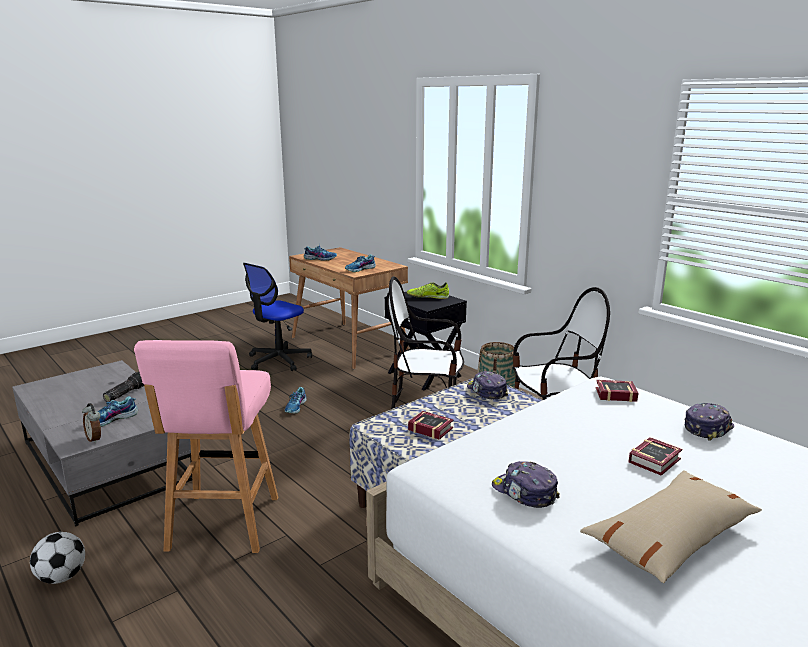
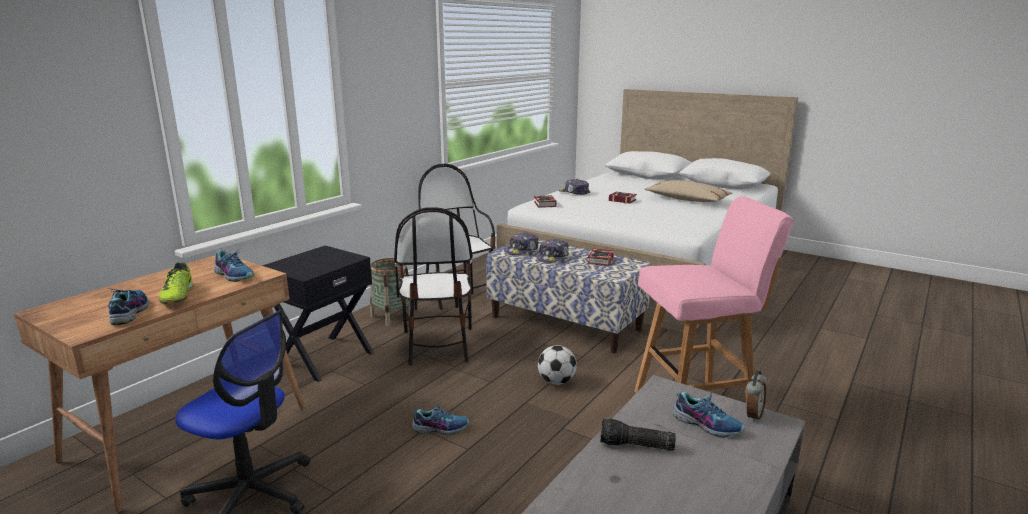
camera: 105 degrees left, 0 degrees up
(62, 577) = (843, 469): football -> football (556, 382)
(427, 297) = (311, 260): shoe -> shoe (177, 297)
(524, 493) = (685, 217): cap -> cap (553, 257)

